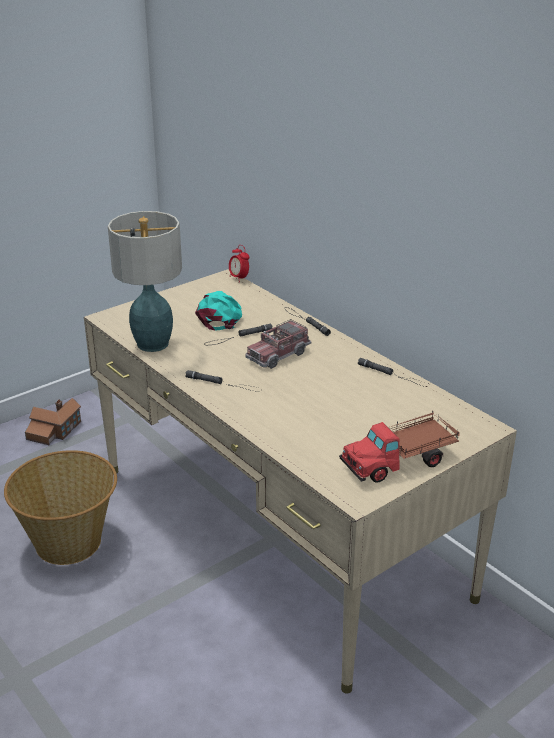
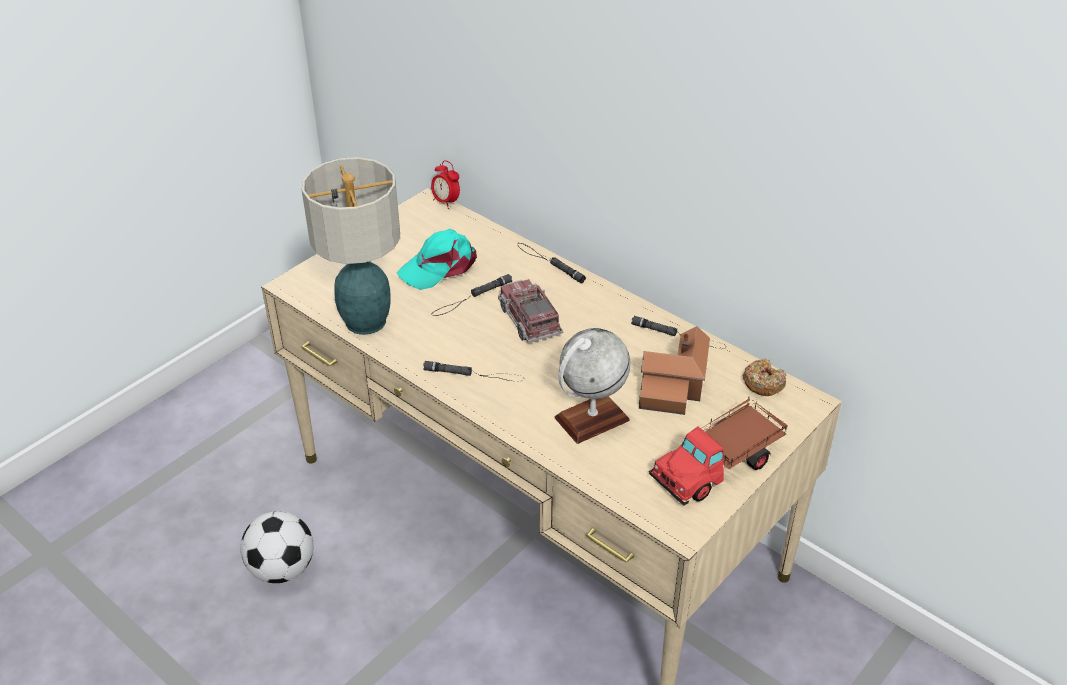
camera: 10 degrees left, 10 degrees up
(54, 430) = (217, 409): toy house -> toy house (673, 385)
(70, 542) = (282, 569): basket -> football
(220, 316) = (440, 267): turquoise cap -> turquoise cap turned 120 degrees counterclockwise
(278, 355) = (529, 320): toy truck -> toy truck turned 120 degrees clockwise
(306, 421) = (591, 419): none -> globe
(454, 412) = (763, 383): none -> donut

